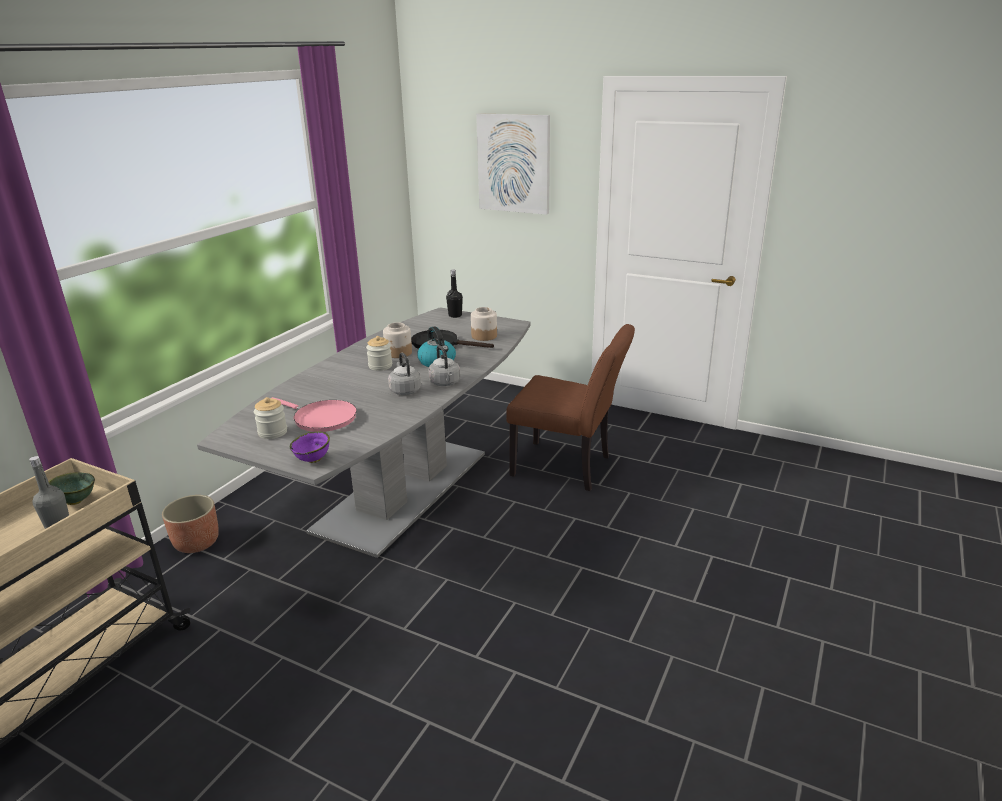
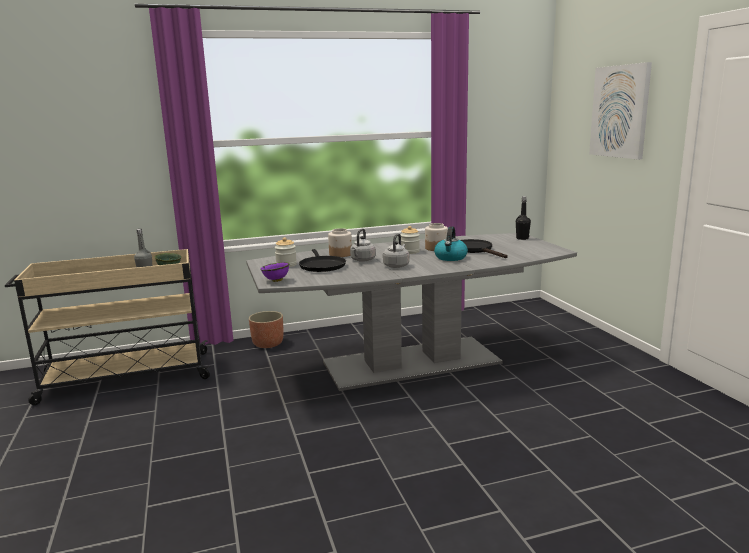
camera: 45 degrees right, 10 degrees down
(321, 419) = (322, 266): pink frying pan -> black frying pan
(445, 383) = (430, 268): grey kettle -> grey kettle (362, 260)
(484, 336) = (517, 252): jar -> jar (341, 254)
(568, 467) = (559, 397): brown chair -> none

